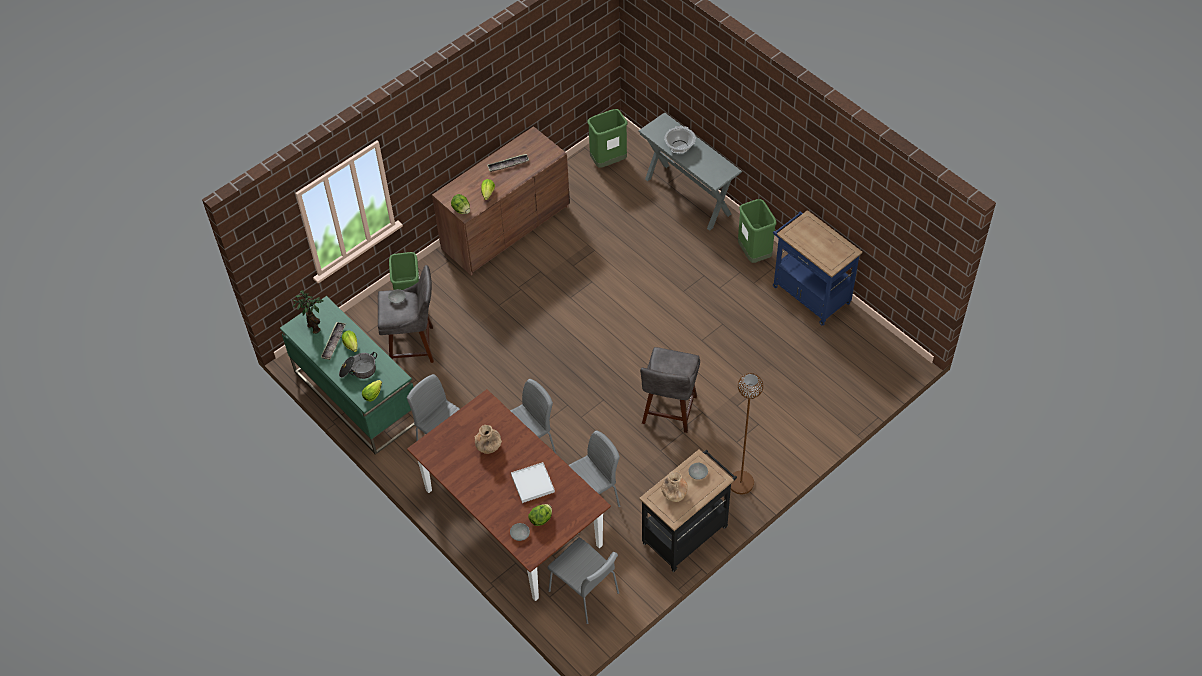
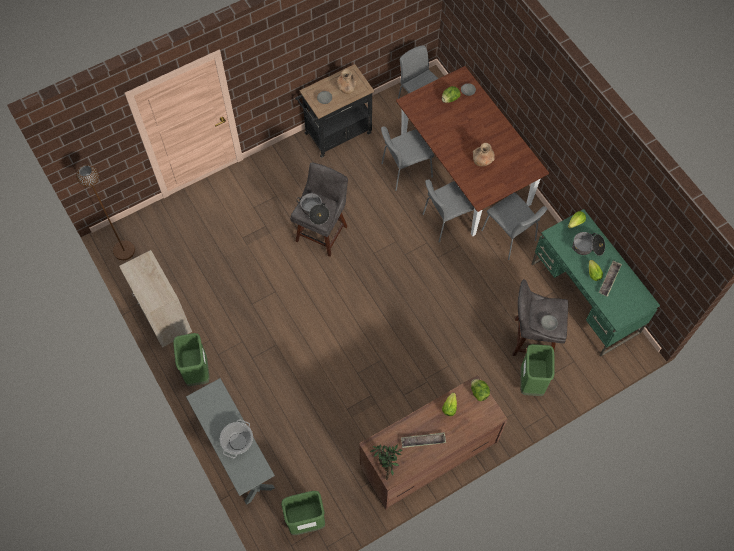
camera: 170 degrees left, 10 degrees up
(313, 326) = (628, 300): potted plant -> potted plant (386, 466)
(533, 483) = (452, 126): white tray -> none
(673, 363) = (314, 211): none -> cooking pot
(741, 483) = (283, 163): brown floor lamp -> brown floor lamp (124, 250)
(809, 294) = (164, 318): blue cart -> beige cabinet

